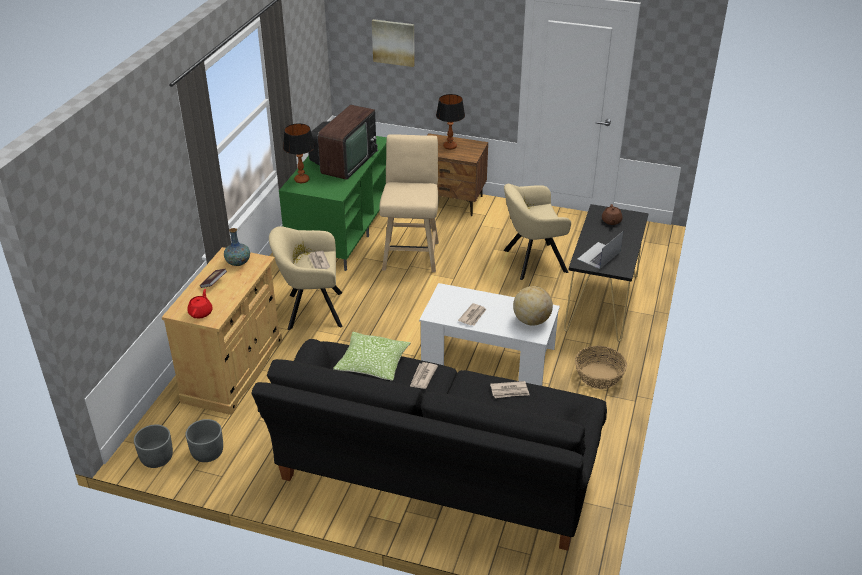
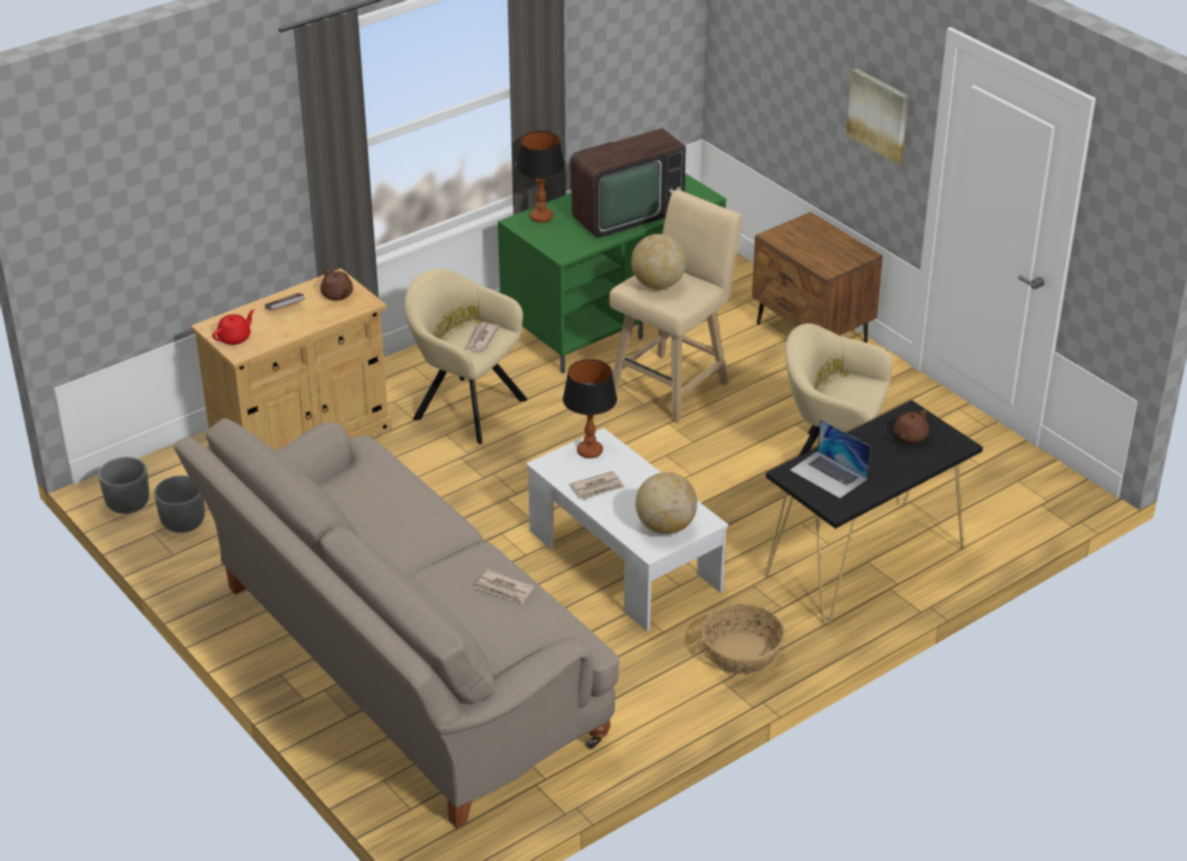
camera: 35 degrees right, 0 degrees up
(238, 263) = (337, 295): vase -> brown teapot
(372, 364) = (386, 486): pillow -> none
(393, 42) = (781, 52): picture -> picture (879, 115)
(404, 193) = (658, 284): none -> globe
(422, 377) = (423, 526): newspaper -> none
(435, 475) = (399, 668): black sofa -> beige sofa
(450, 146) = (817, 242): table lamp -> table lamp (589, 451)
(599, 255) = (829, 474): laptop -> laptop turned 120 degrees counterclockwise

